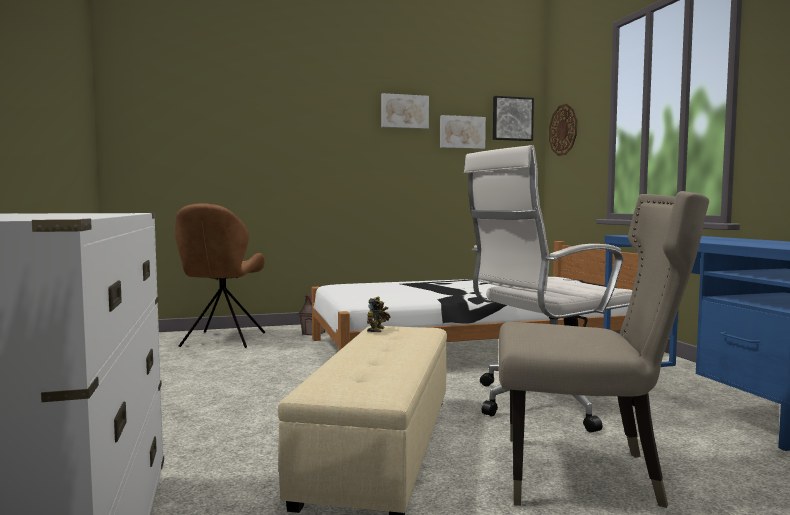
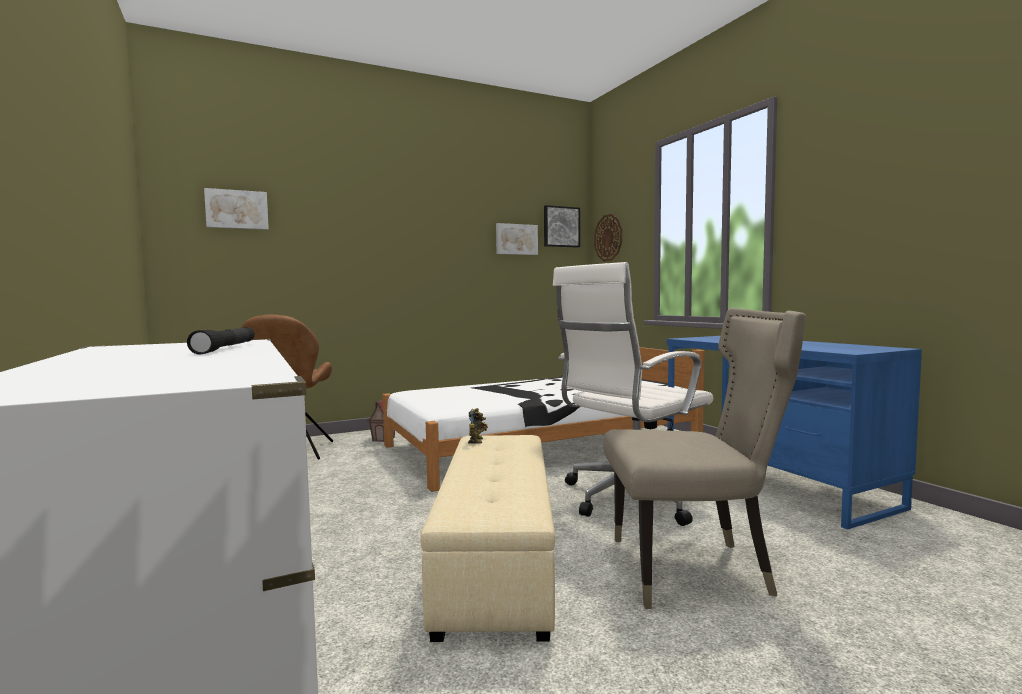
camera: 10 degrees left, 0 degrees up
(94, 213) = (226, 348): none -> black flashlight
(404, 111) = (462, 219): picture -> picture (237, 209)

